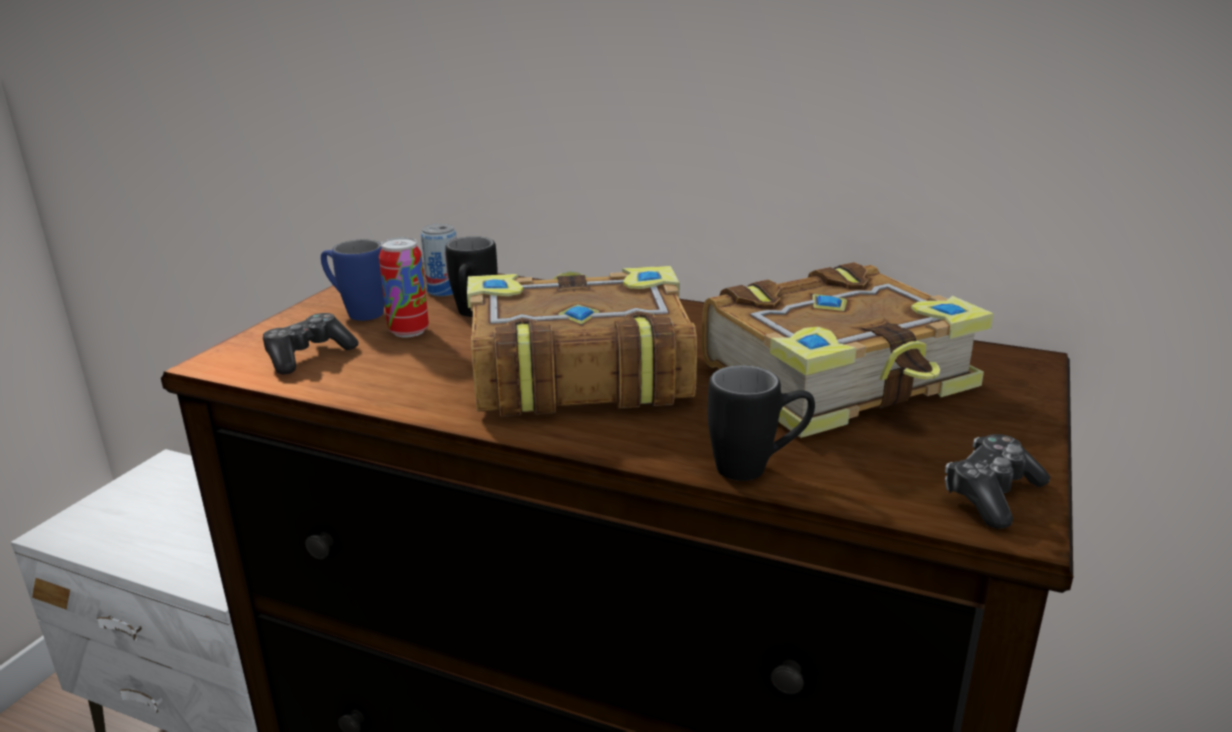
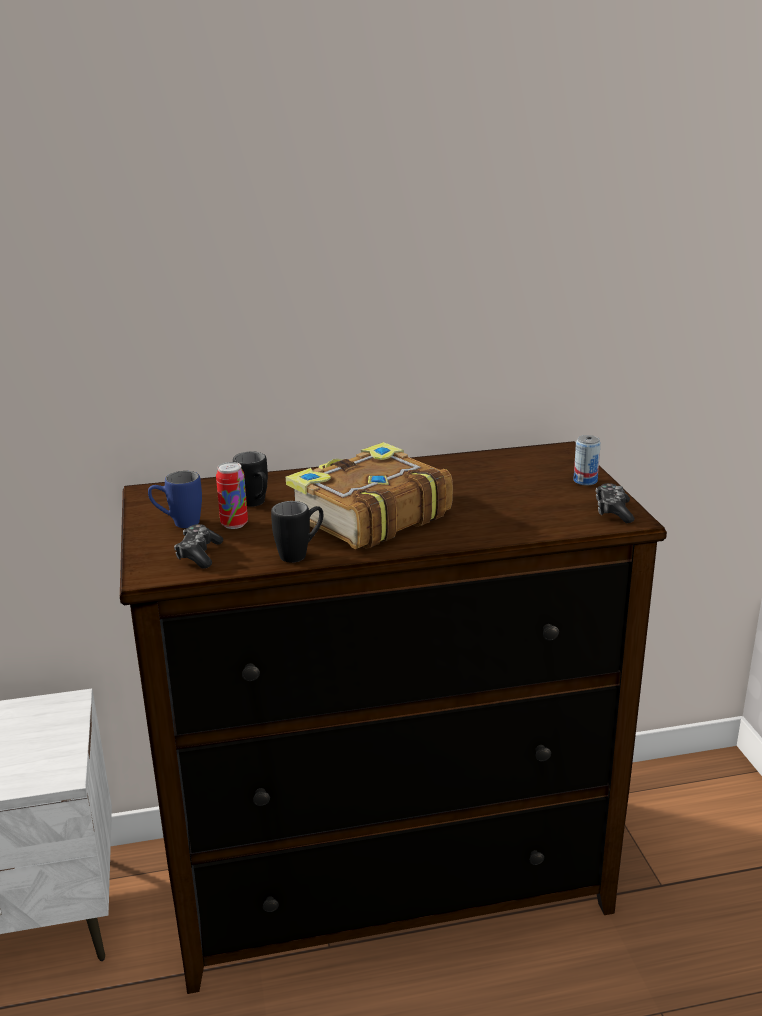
camera: 35 degrees left, 0 degrees up
(443, 291) = (209, 496): can -> can (585, 481)
(757, 468) = (515, 531): black mug -> black mug (300, 554)
(840, 379) = (496, 482): book -> none

